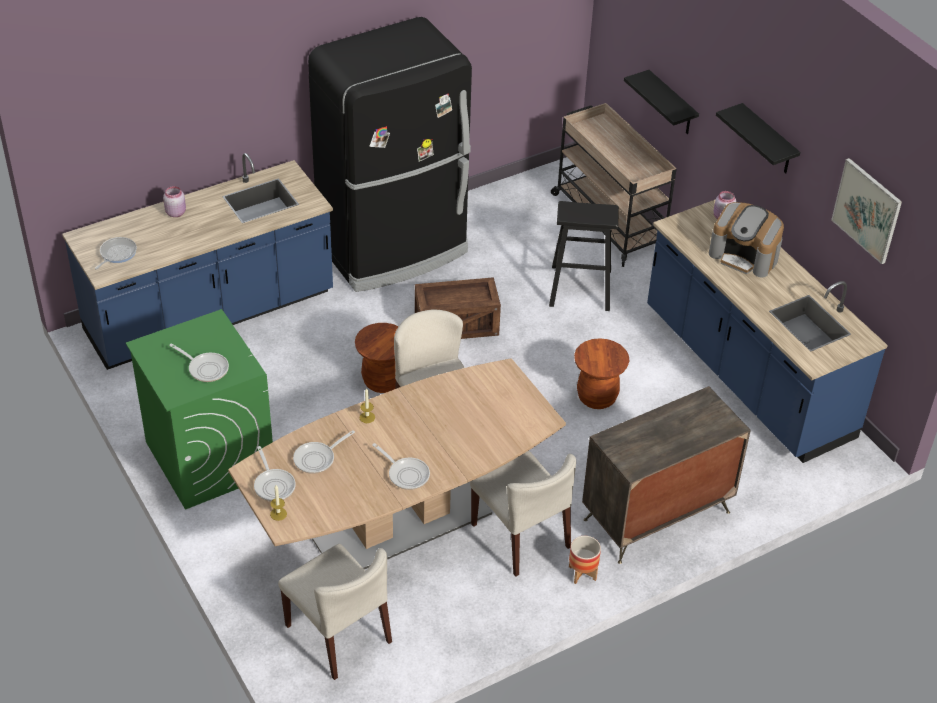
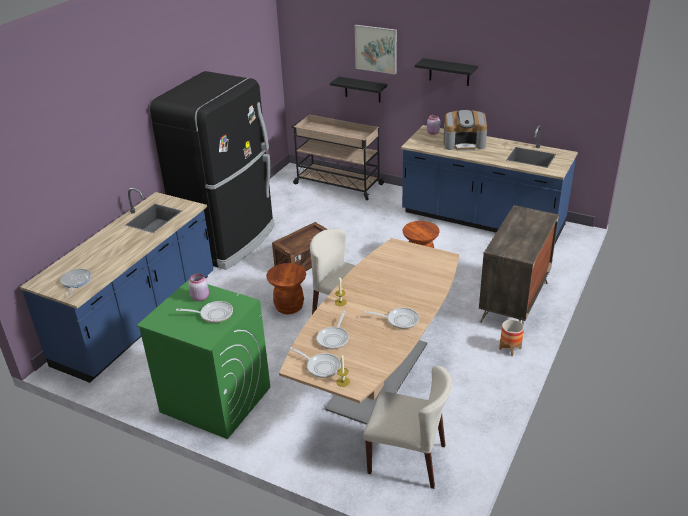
camera: 30 degrees left, 10 degrees down
(176, 212) = (99, 244): pink jar -> pink jar (200, 297)
(521, 536) = (456, 347): beige chair -> none
(580, 288) = (355, 217): black stool -> none
(867, 210) = (540, 75): picture -> picture (376, 49)

